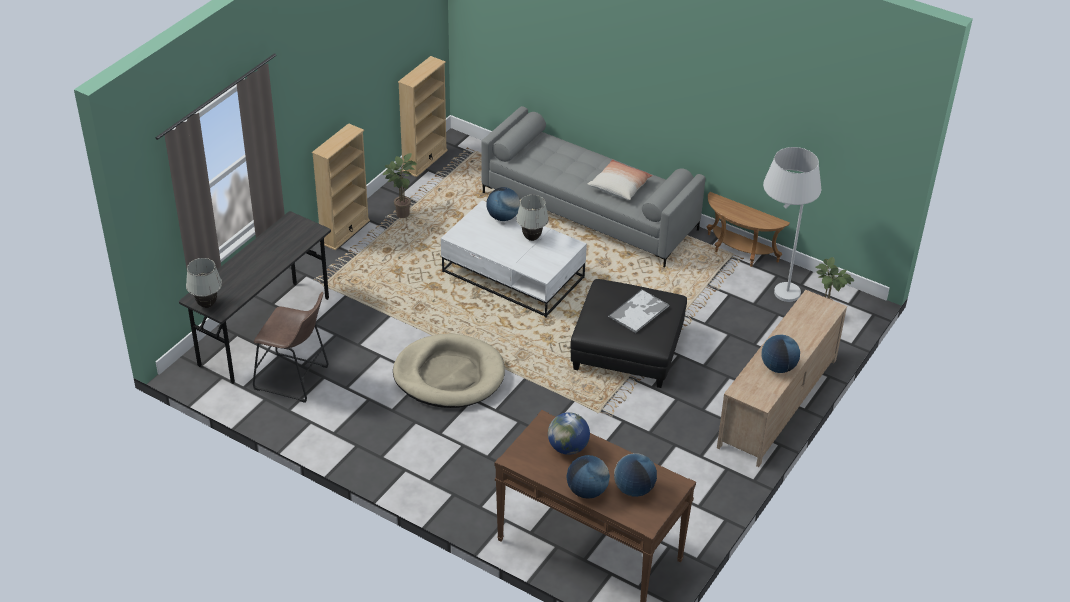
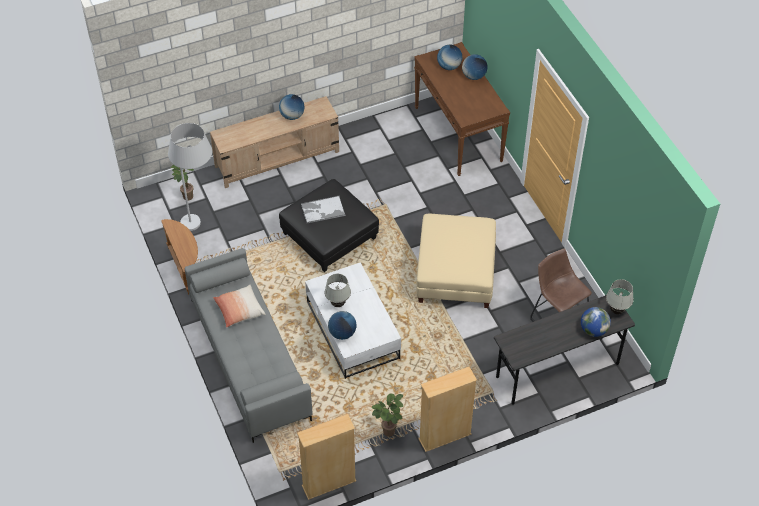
camera: 145 degrees left, 10 degrees up
(449, 375) = (456, 273): beige dog bed -> beige ottoman
(568, 447) = (464, 101): globe -> globe (593, 330)

